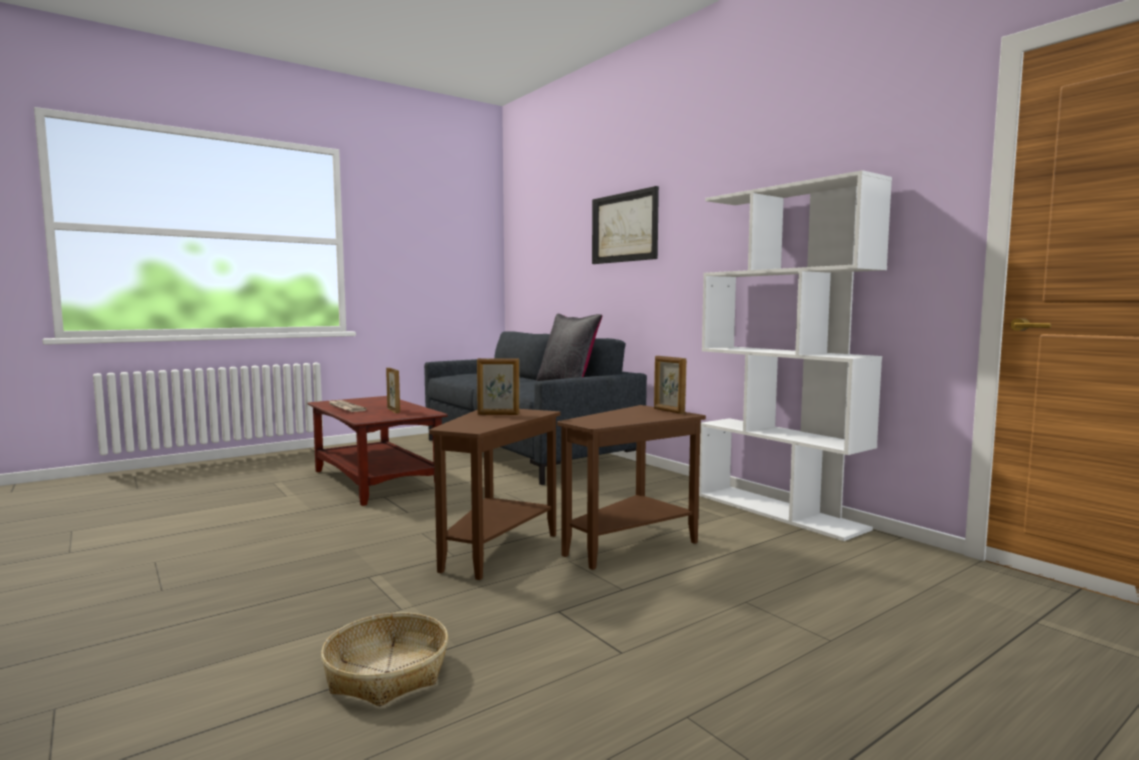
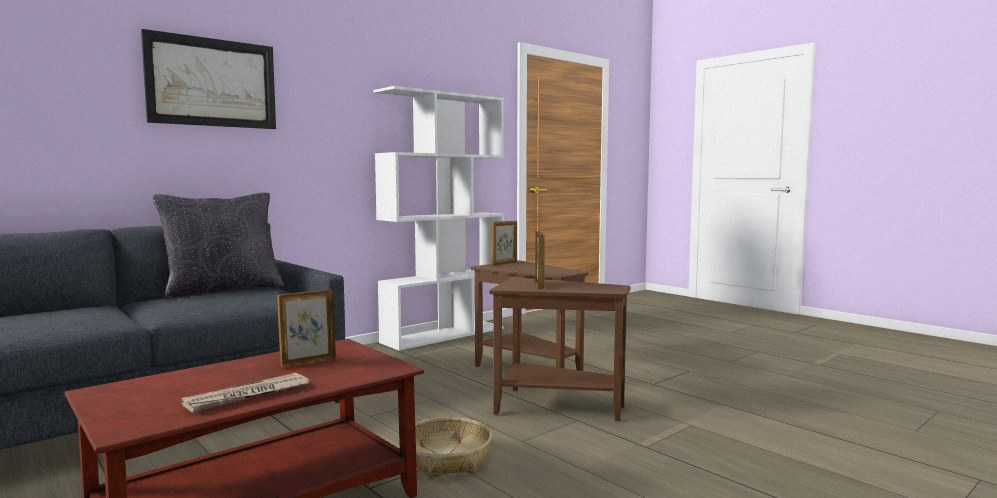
camera: 95 degrees left, 0 degrees up
(387, 673) = (772, 416): basket -> basket (446, 458)

